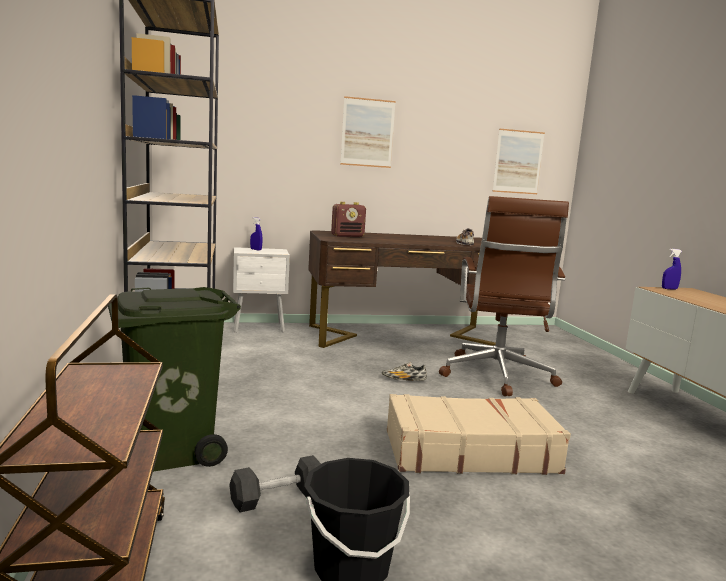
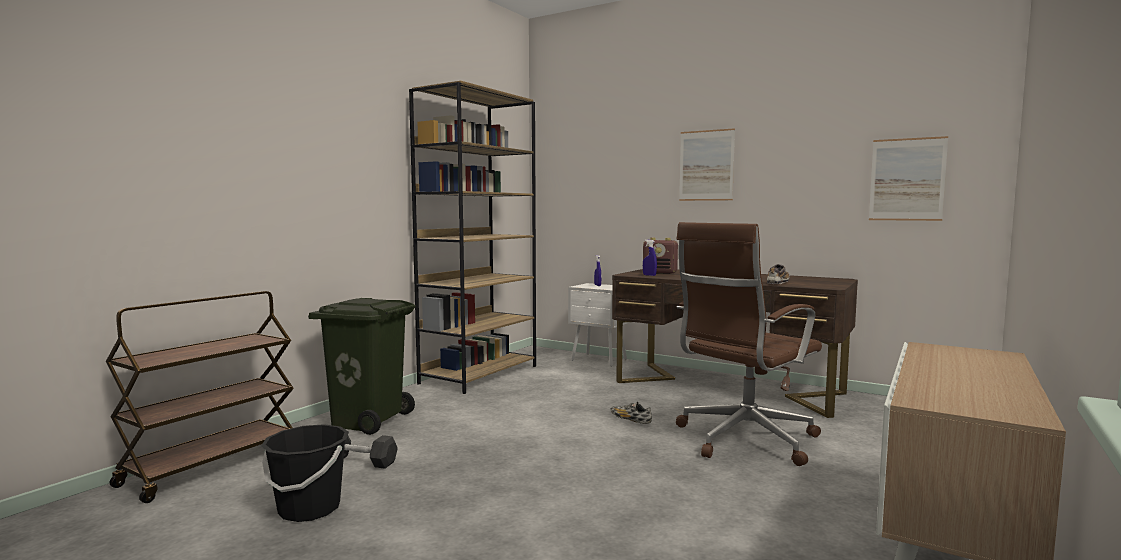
camera: 45 degrees right, 5 degrees down
(469, 451) = (550, 482): beige suitcase -> none
(669, 289) = (956, 349): blue spray bottle -> blue spray bottle (649, 275)

